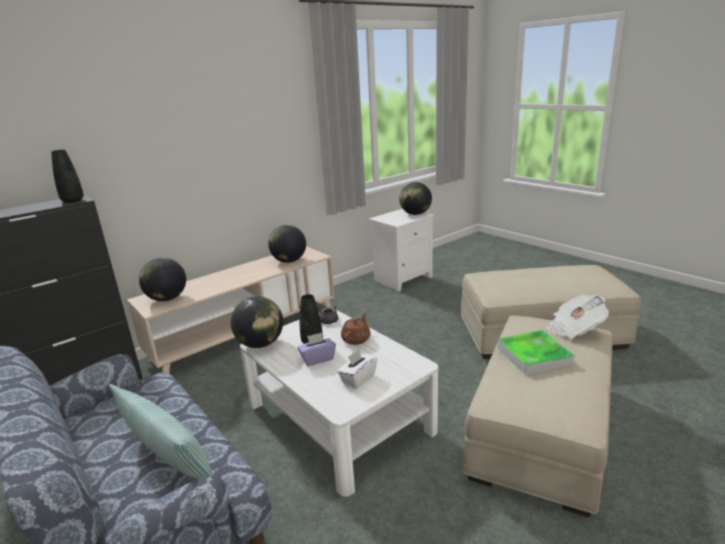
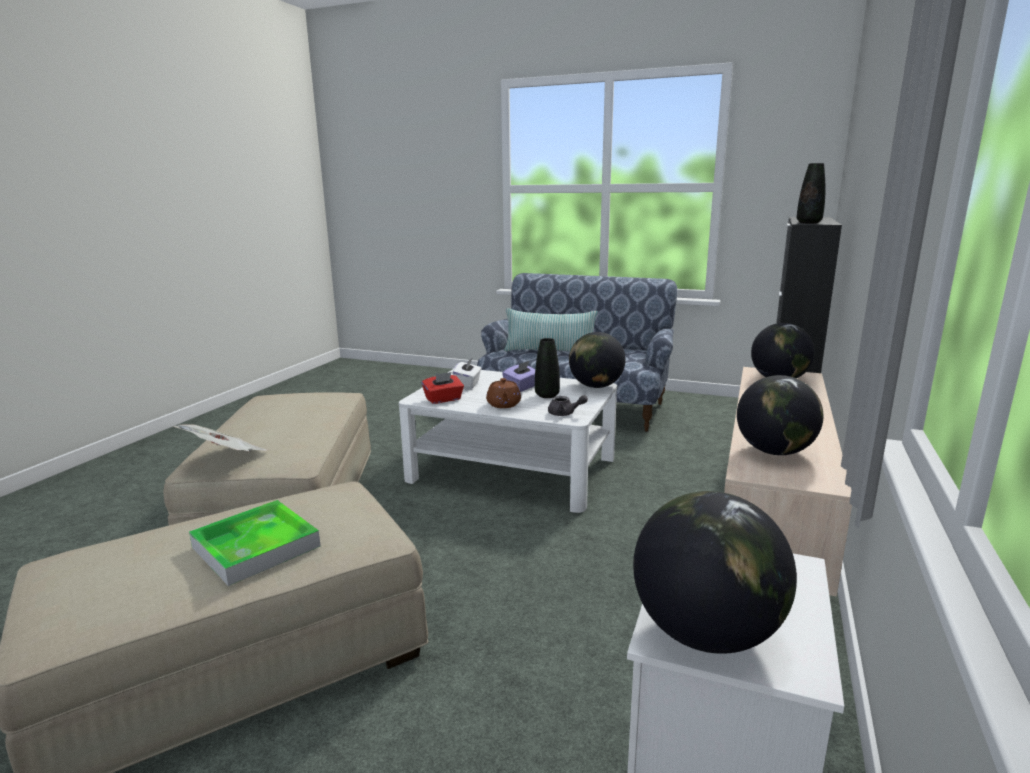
camera: 150 degrees right, 5 degrees down
(397, 359) = (443, 399): none -> red tissue box
(533, 355) = (294, 423): tray -> tray (256, 547)

